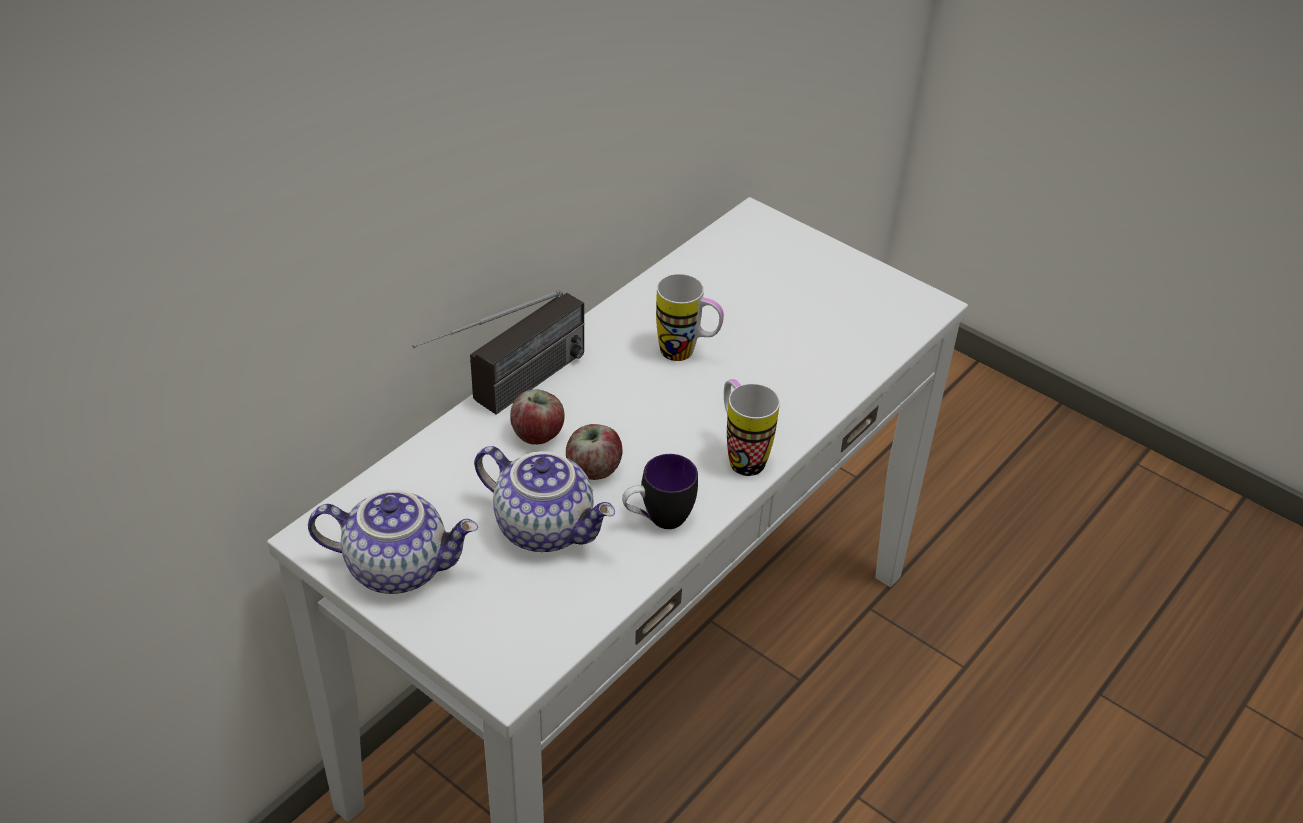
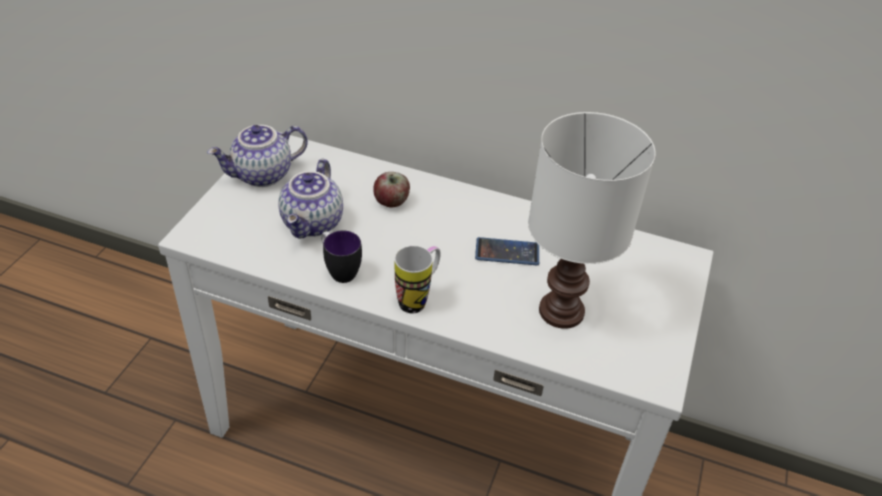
camera: 70 degrees right, 0 degrees up
(399, 566) = (262, 176): teapot -> teapot turned 75 degrees clockwise
(508, 394) = (420, 182): radio -> none
(593, 469) = (372, 232): apple -> none
(687, 354) = (507, 252): mug -> phone
(806, 341) = (561, 313): none -> white table lamp

